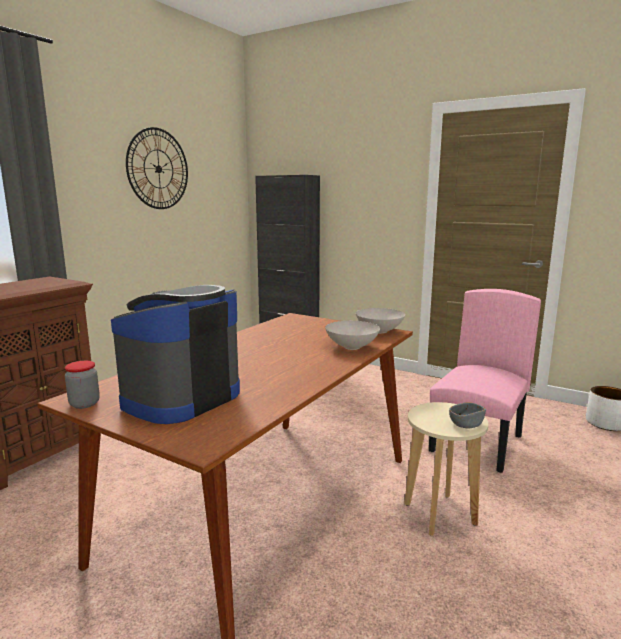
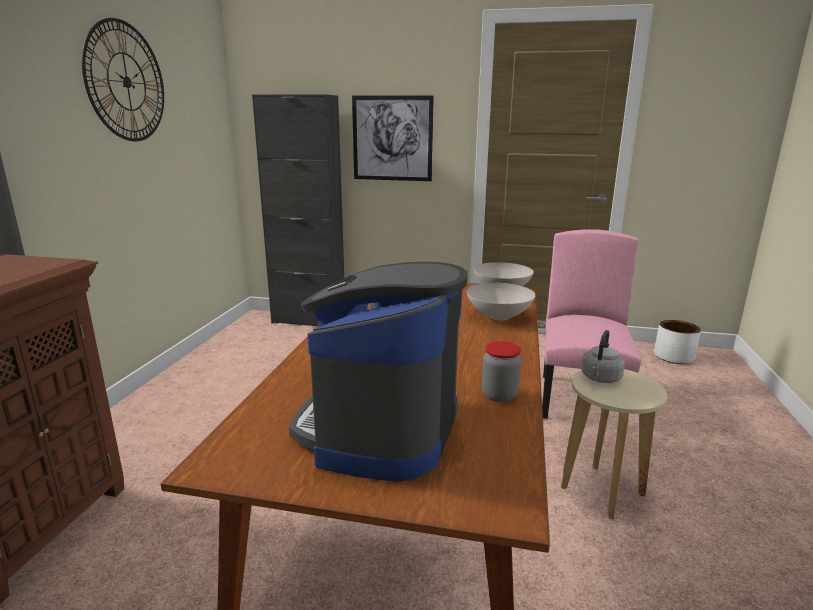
camera: 20 degrees left, 5 degrees up
(84, 404) = (246, 468): jar -> jar (499, 395)
(359, 209) = (392, 138): none -> picture
(437, 410) = (600, 379): none -> grey kettle
(466, 424) = (643, 391): grey bowl -> none

